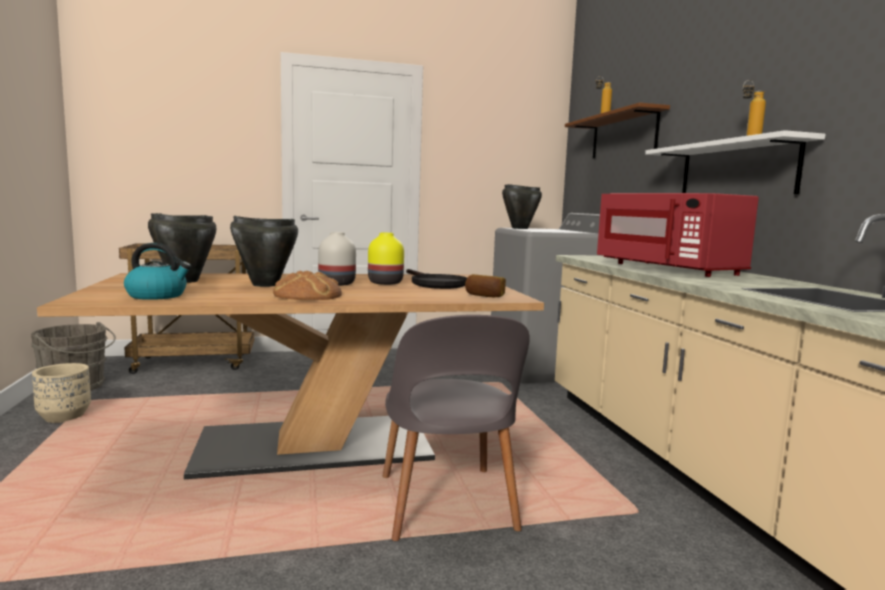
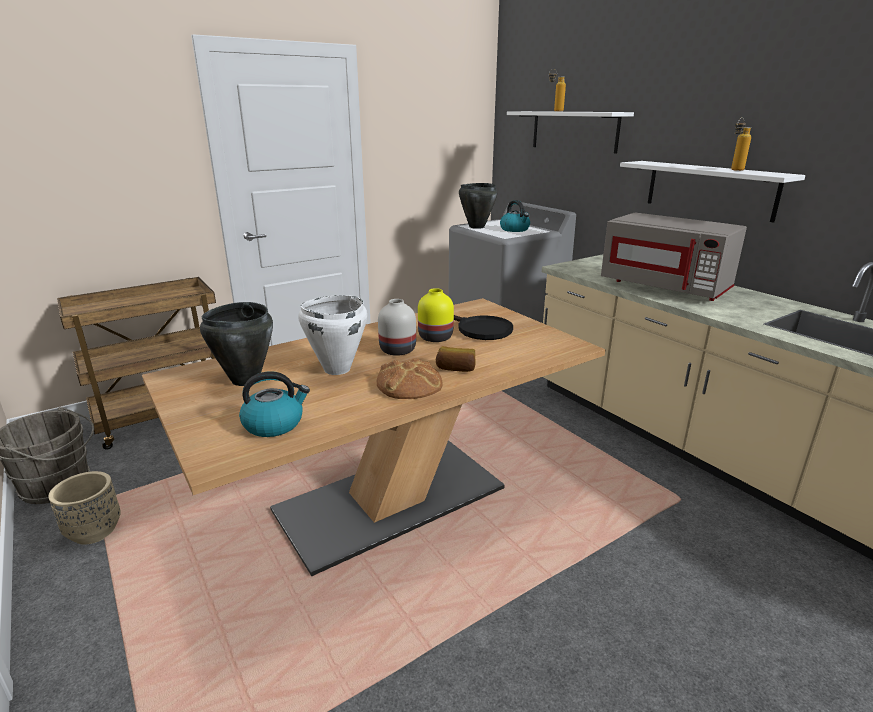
camera: 20 degrees left, 15 degrees up
(264, 284) = (336, 369): black cooking pot -> white cooking pot
(446, 506) = (551, 535): grey chair -> none
(484, 295) = (548, 347): bread -> bread (456, 369)
(555, 230) = (515, 229): none -> kettle
(623, 135) = (574, 131): brown shelf -> white shelf
(669, 269) = (665, 287): red microwave -> grey microwave

